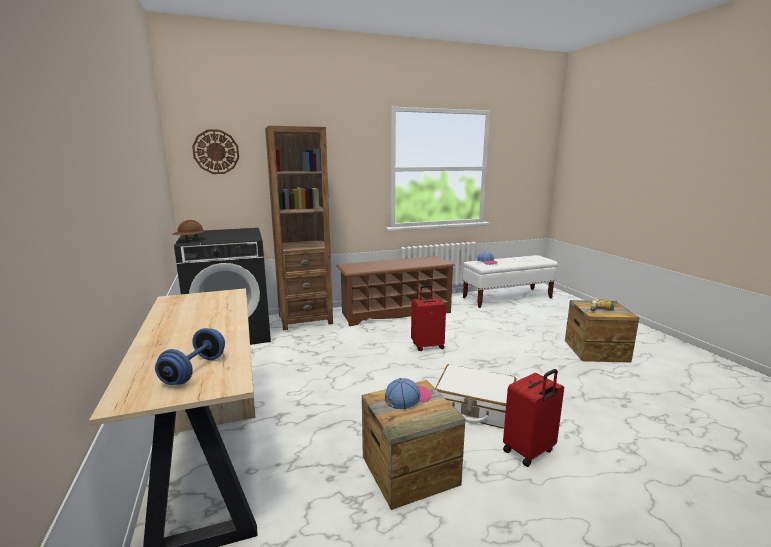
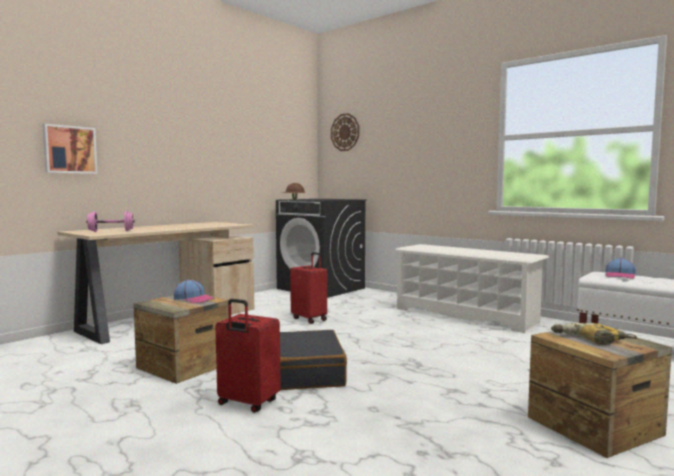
camera: 60 degrees right, 10 degrees down
(58, 244) = (69, 149): none -> picture
(194, 370) = (111, 231): blue dumbbell -> pink dumbbell
(305, 319) = (382, 296): brown bookcase -> none
(395, 312) = (466, 315): brown shoe rack -> white shoe rack
(427, 346) = (409, 338): red suitcase -> red suitcase (310, 319)
(474, 406) = (307, 372): white suitcase -> black suitcase

